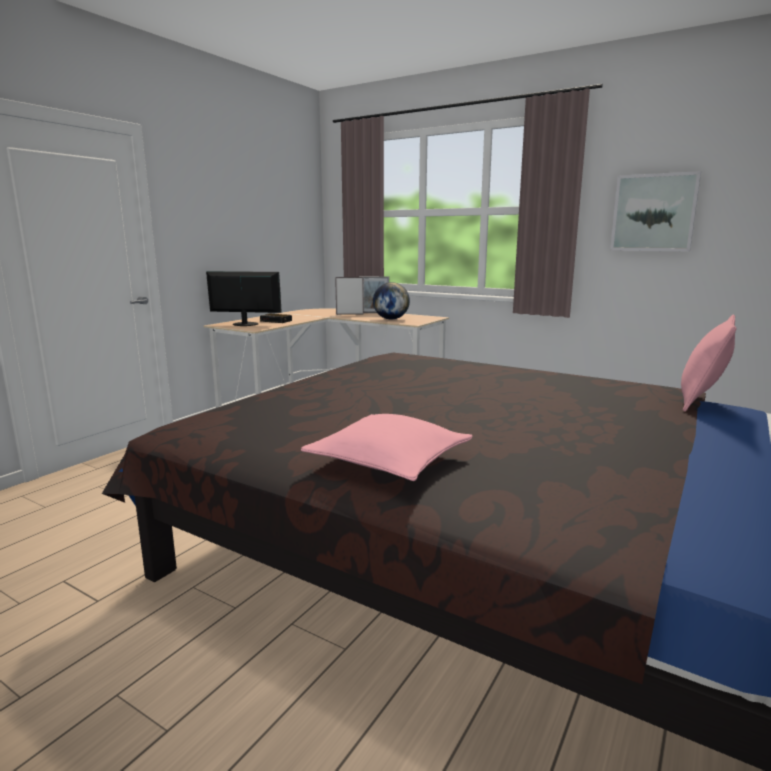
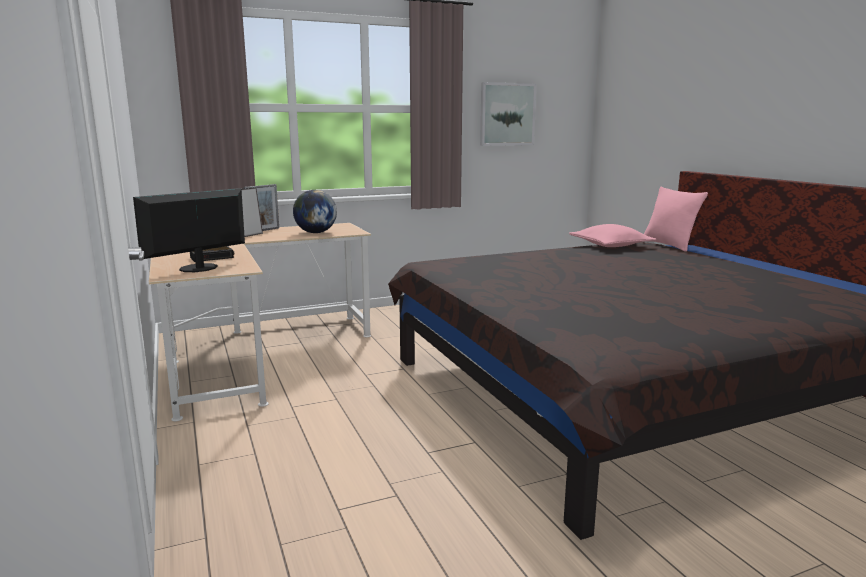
camera: 55 degrees left, 0 degrees up
(389, 461) = (747, 313): pink pillow -> pink pillow (610, 245)

